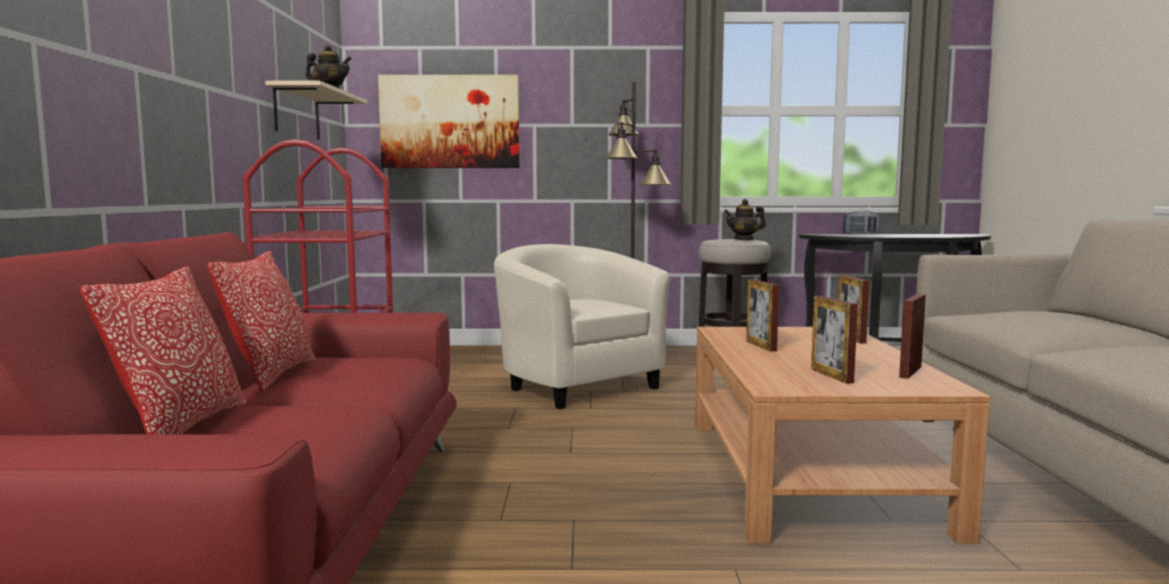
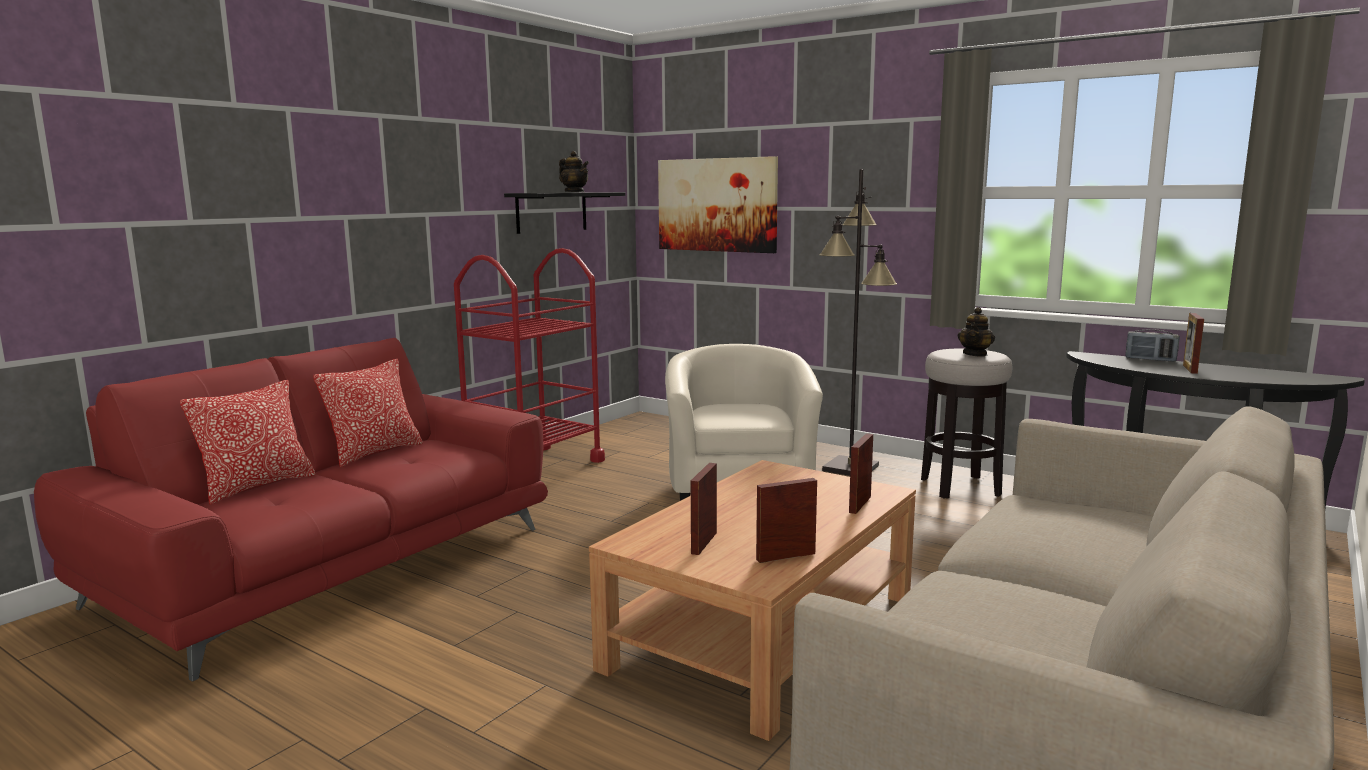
camera: 35 degrees right, 5 degrees up
(297, 113) = (551, 212): beige shelf -> black shelf
(744, 239) = (975, 354): teapot -> teapot turned 90 degrees counterclockwise
(761, 346) = (747, 495): picture frame -> picture frame (1190, 369)

